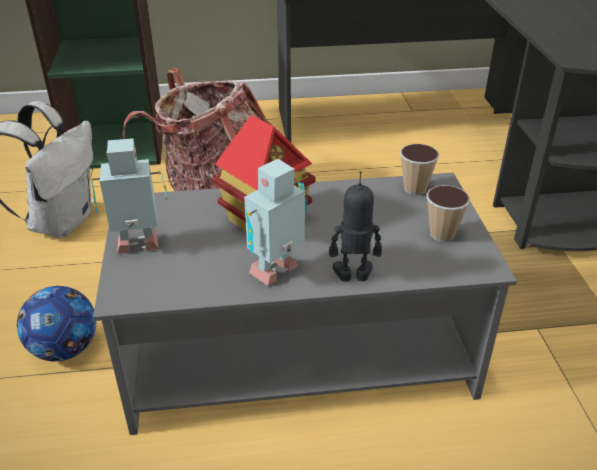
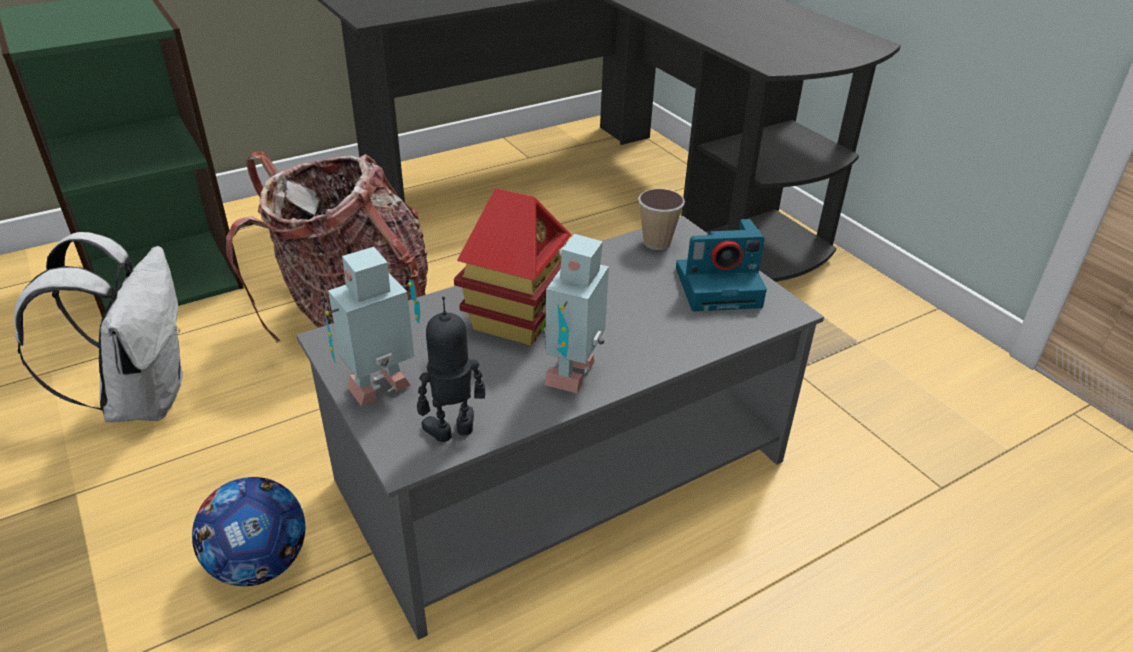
camera: 25 degrees left, 0 degrees up
(353, 276) = (662, 356): toy robot -> toy robot (453, 431)
(442, 234) = (720, 286): cup -> camera

